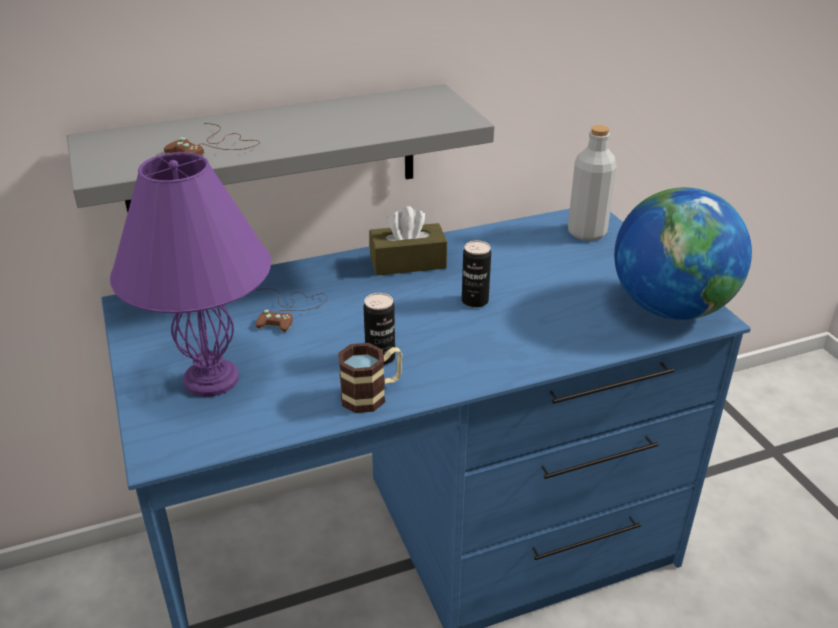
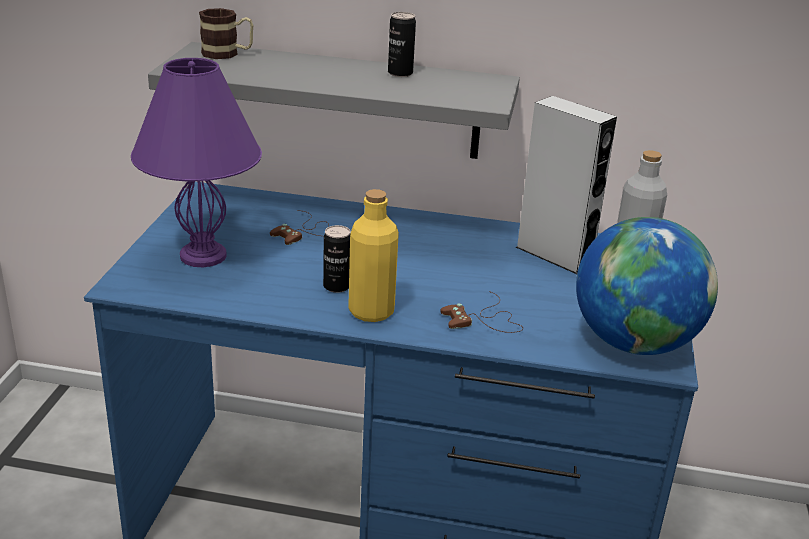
camera: 30 degrees right, 5 degrees down
(215, 147) = (272, 73): brown game controller -> brown game controller (484, 320)
(372, 394) = (301, 307): mug -> mug (227, 54)
(408, 262) = (439, 231): brown tissue box -> none
(440, 370) = (371, 311): none -> yellow bottle
(475, 301) = (460, 276): can -> can (400, 73)
(525, 250) = (554, 255): none -> grey speaker

